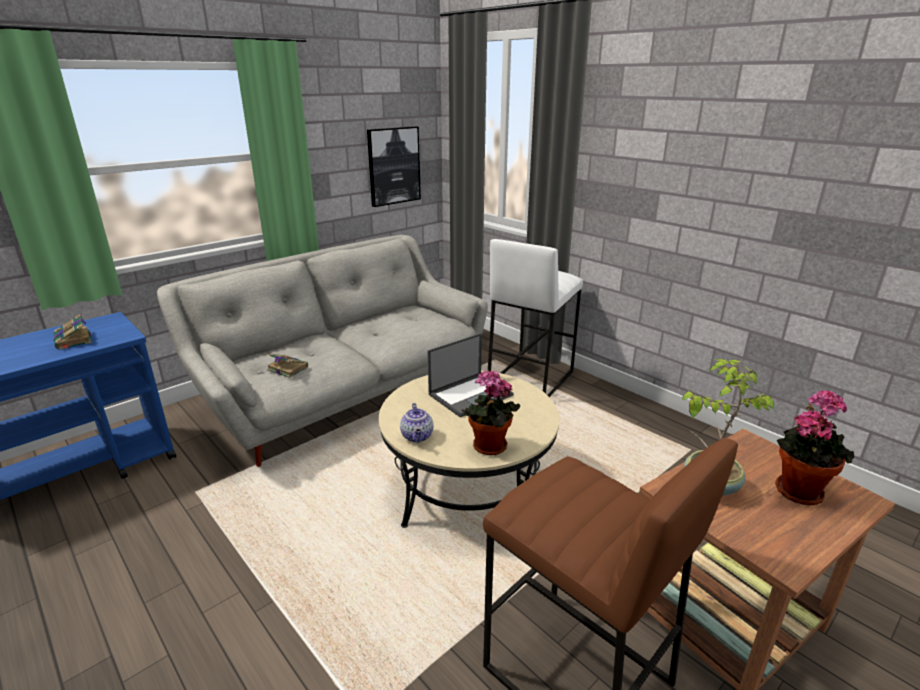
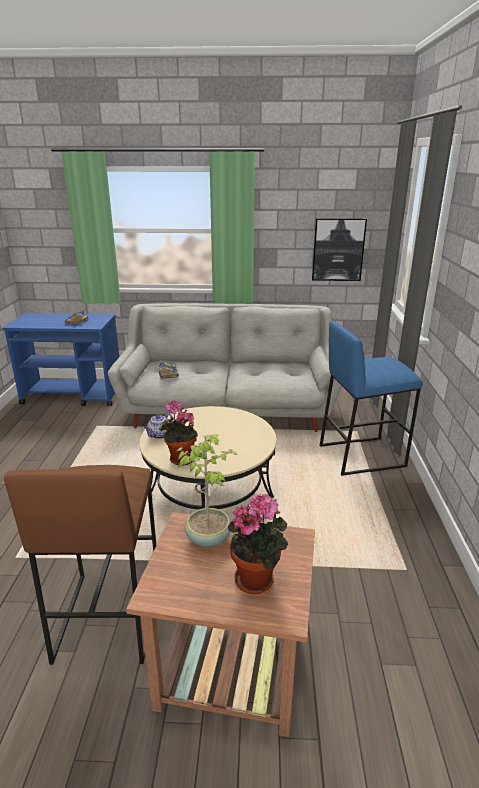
camera: 45 degrees right, 0 degrees up
(471, 394) = (228, 428): laptop -> none
(530, 378) = (361, 455): white stool -> blue stool

